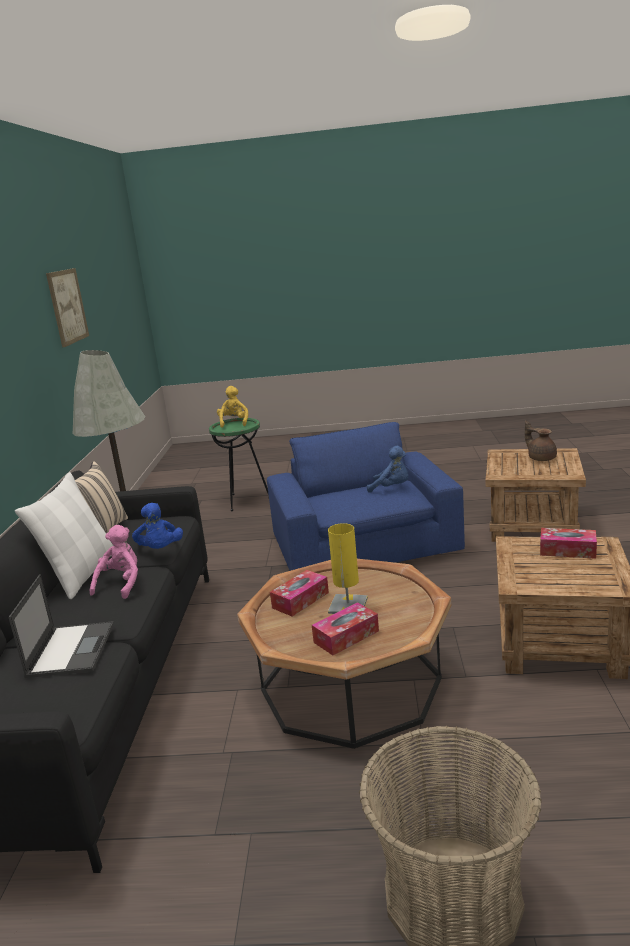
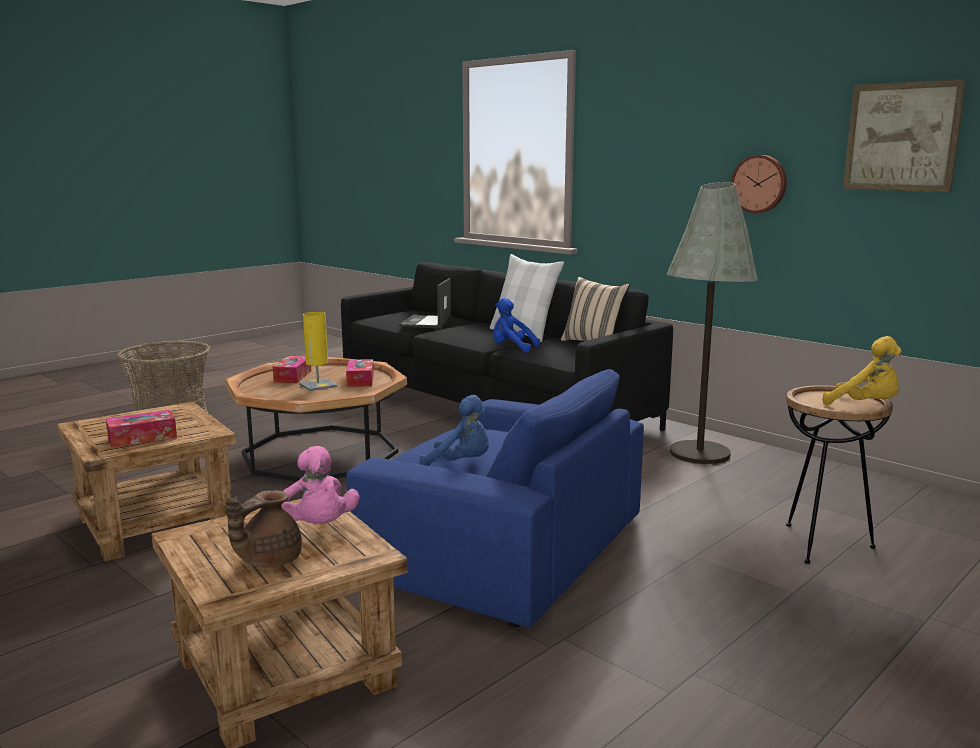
camera: 130 degrees right, 5 degrees down
(34, 358) = (759, 184): none -> wall clock
(71, 649) = (426, 322): laptop -> laptop turned 60 degrees clockwise
(121, 584) = (479, 336): pink plush toy -> pink plush toy (316, 527)
(245, 501) = (822, 544): green side table -> brown side table
(391, 488) = (461, 464): blue plush toy -> blue plush toy turned 135 degrees counterclockwise
(541, 458) = (267, 560): brown teapot -> brown teapot turned 120 degrees clockwise

